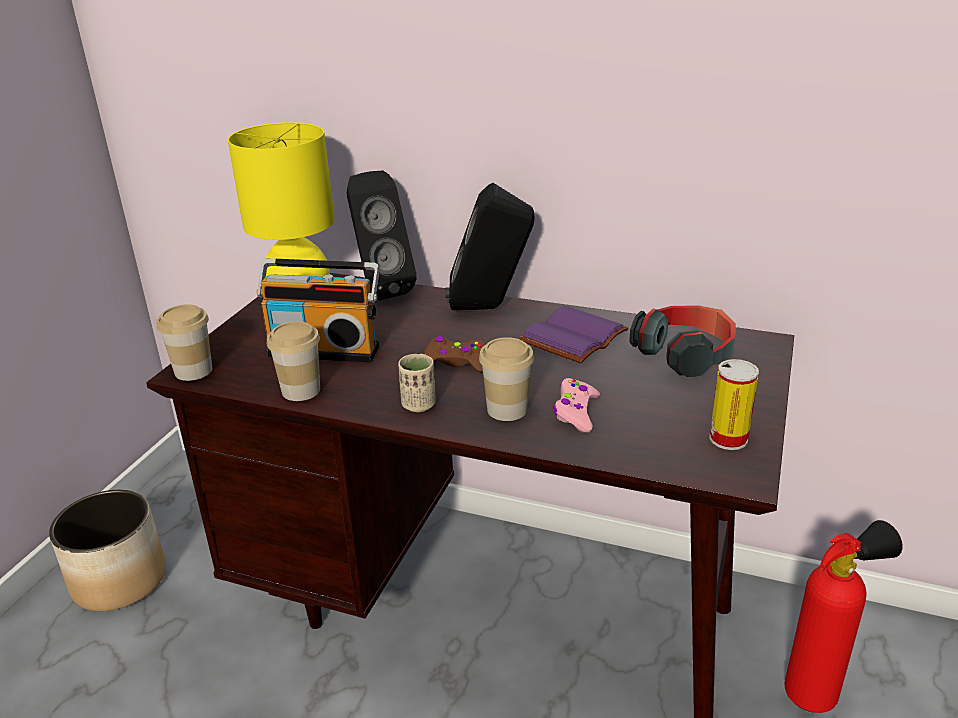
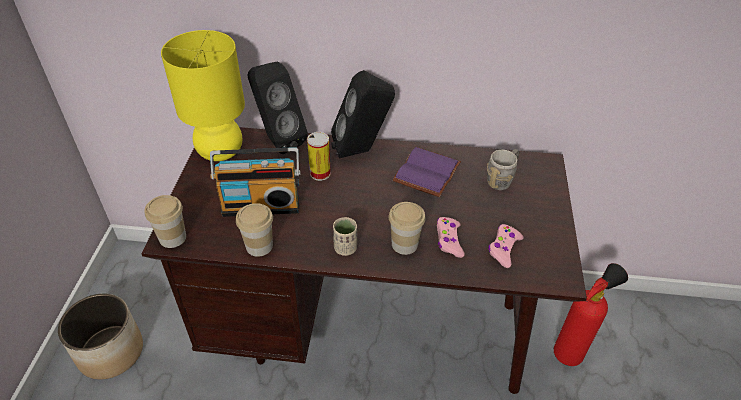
camera: 15 degrees left, 15 degrees up
(455, 363) = (356, 206): brown game controller -> none
(658, 430) = (503, 249): none -> pink game controller
(685, 354) = (502, 179): headphones -> grey mug
(728, 439) = (546, 250): can -> can (320, 173)

